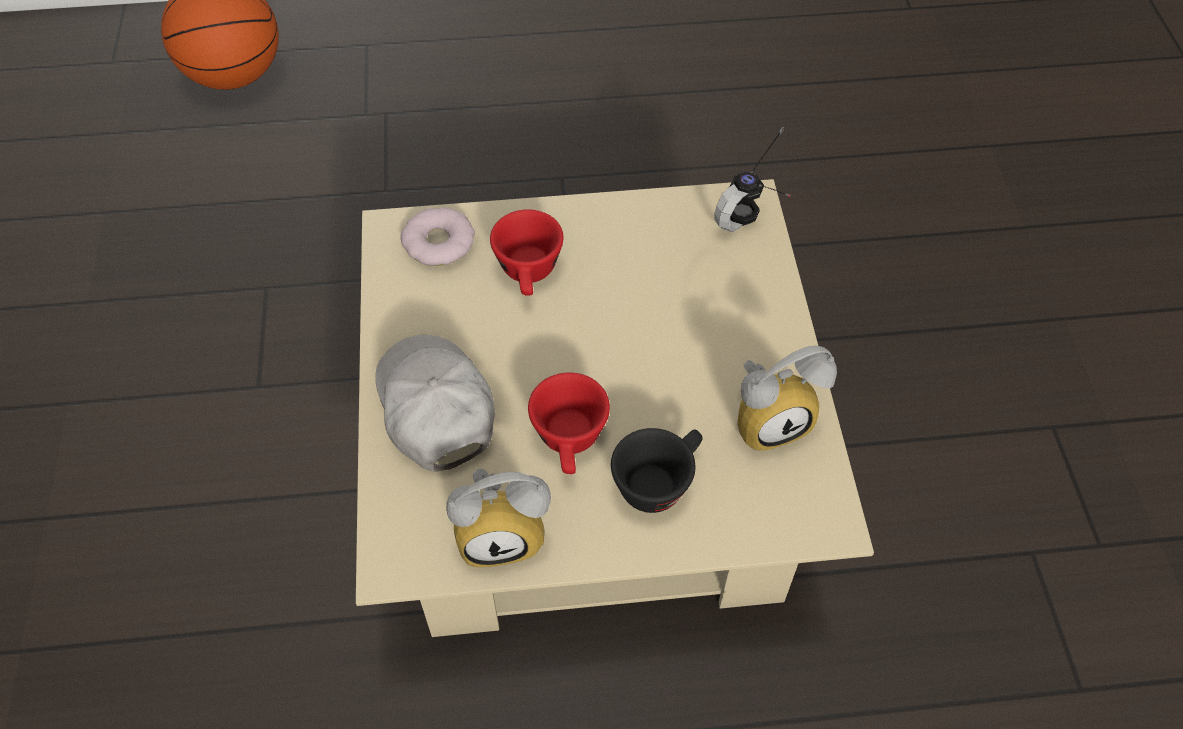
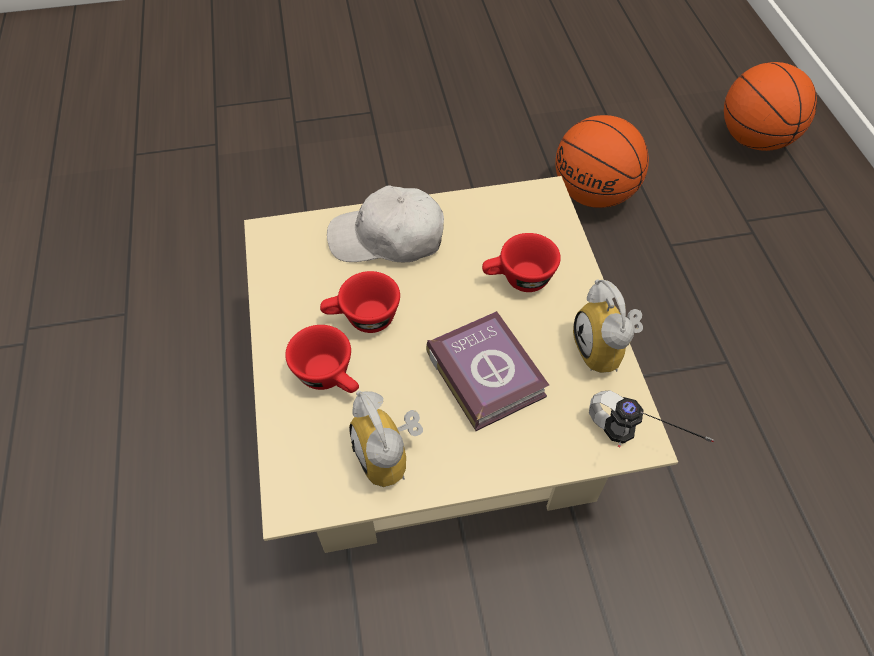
camera: 85 degrees right, 0 degrees up
(278, 250) = (594, 194): none -> basketball
(435, 408) = (388, 238): white cap -> white cap turned 150 degrees counterclockwise
(438, 243) = (538, 221): donut -> none
(503, 533) = (289, 287): alarm clock -> alarm clock (605, 352)
(658, 481) = (330, 377): black cup -> red cup
(661, 320) = (486, 372): none -> book

